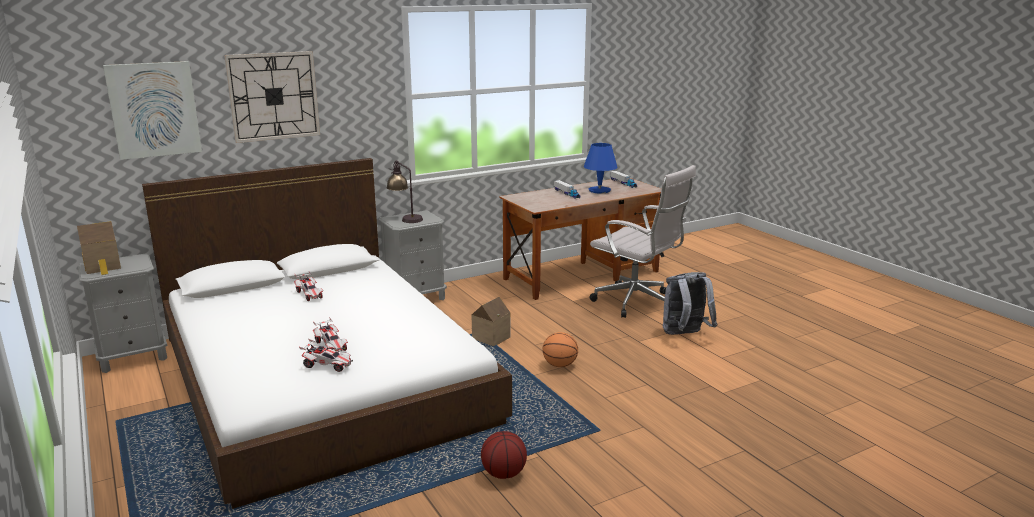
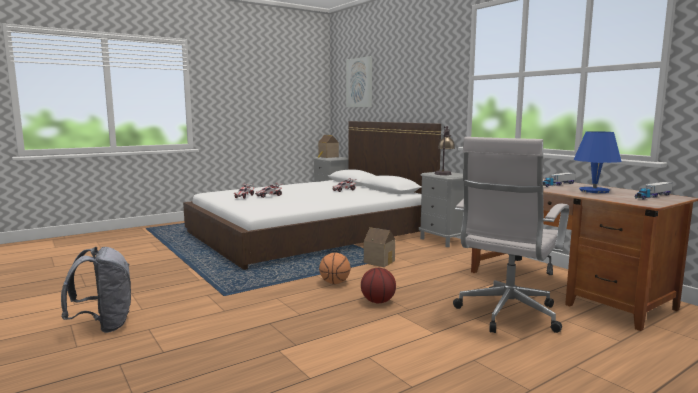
camera: 85 degrees right, 10 degrees down
(273, 96) = (400, 76): wall clock -> none
(504, 473) = (184, 272): basketball -> basketball (378, 302)
(685, 335) = (426, 338): grey backpack -> grey backpack (104, 326)

